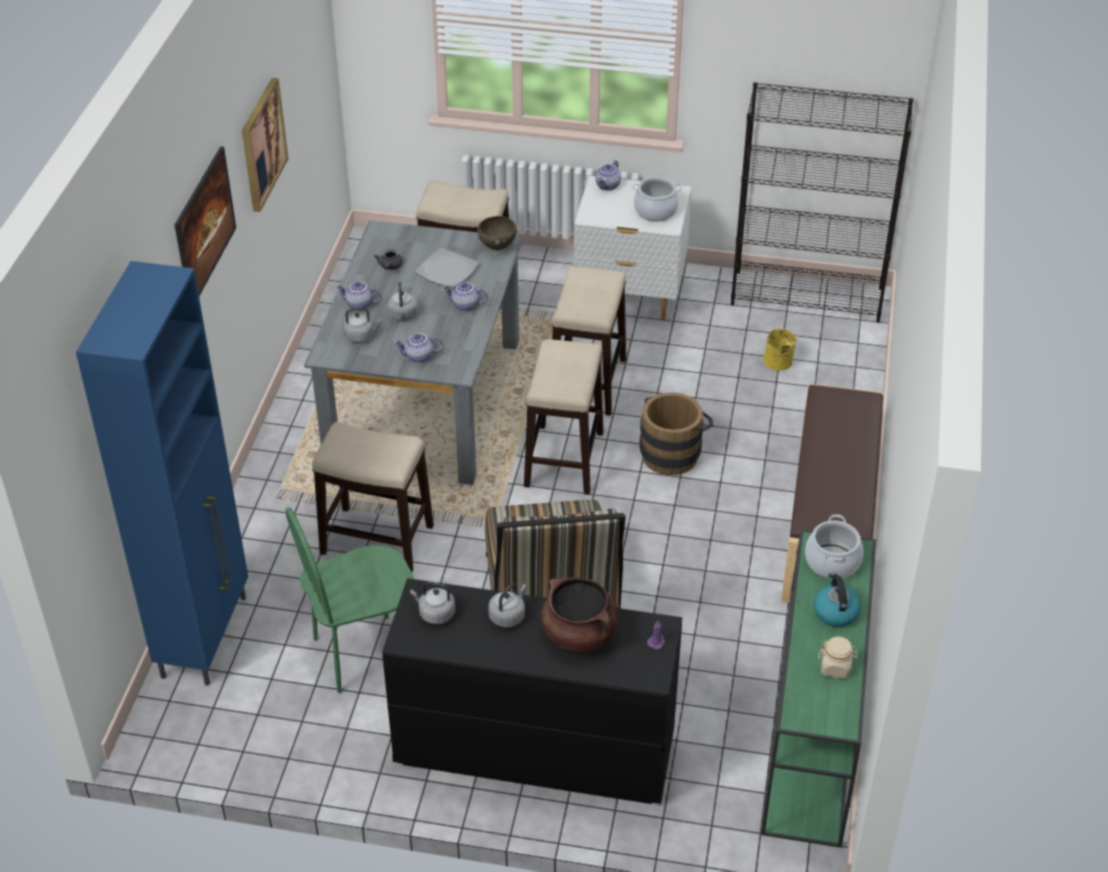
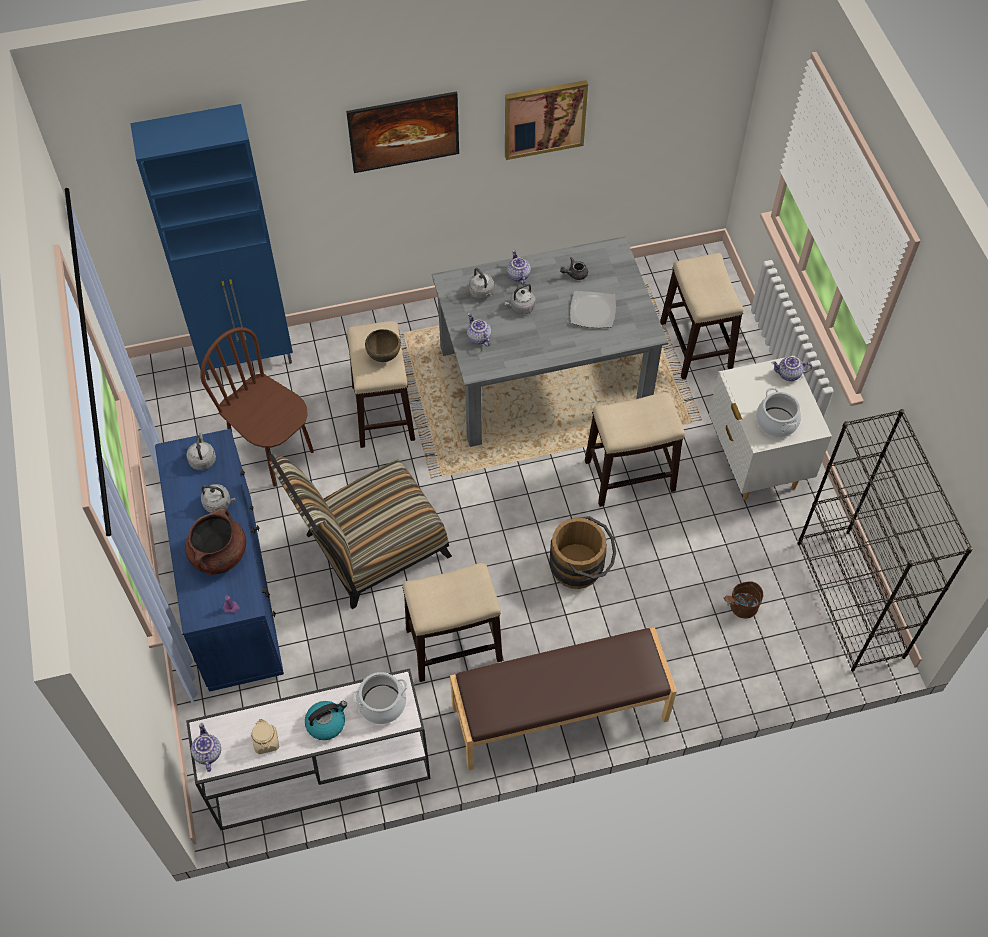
camera: 65 degrees right, 15 degrees up
(363, 653) = (273, 452): green chair -> brown chair
(465, 306) = (556, 341): teapot -> teapot (207, 753)
(497, 247) = (643, 331): brown bowl -> brown bowl (384, 356)
(532, 748) = (231, 591): black dresser -> blue dresser
(564, 460) = (530, 495): stool -> stool (453, 645)
(779, 365) = (739, 609): yellow bucket -> brown bucket
(812, 737) = (318, 775): green console table -> white console table

